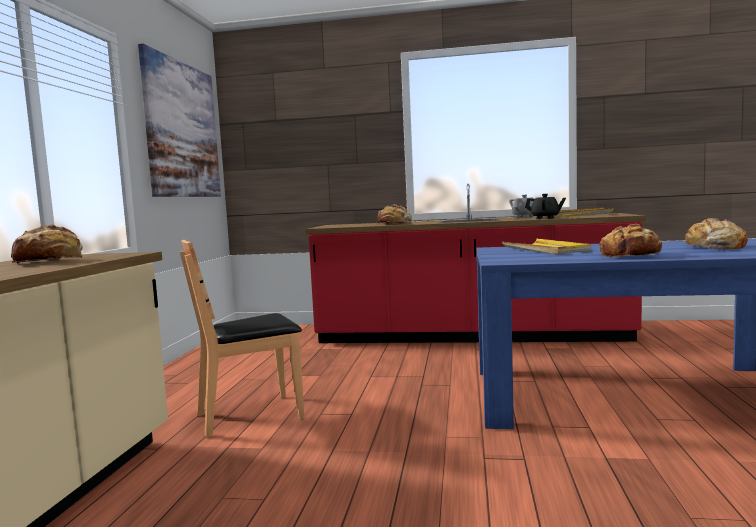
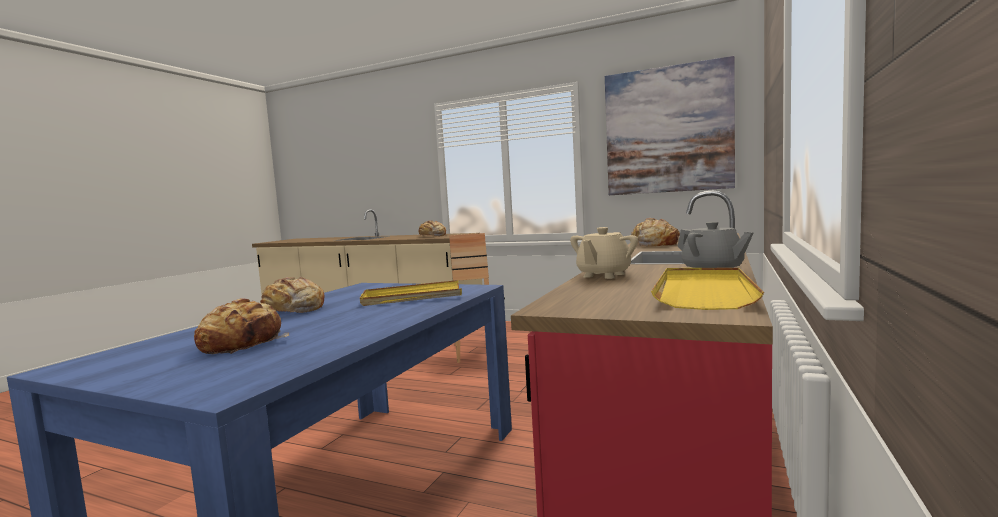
camera: 105 degrees right, 0 degrees up
(545, 218) = (603, 275): black teapot -> beige teapot

